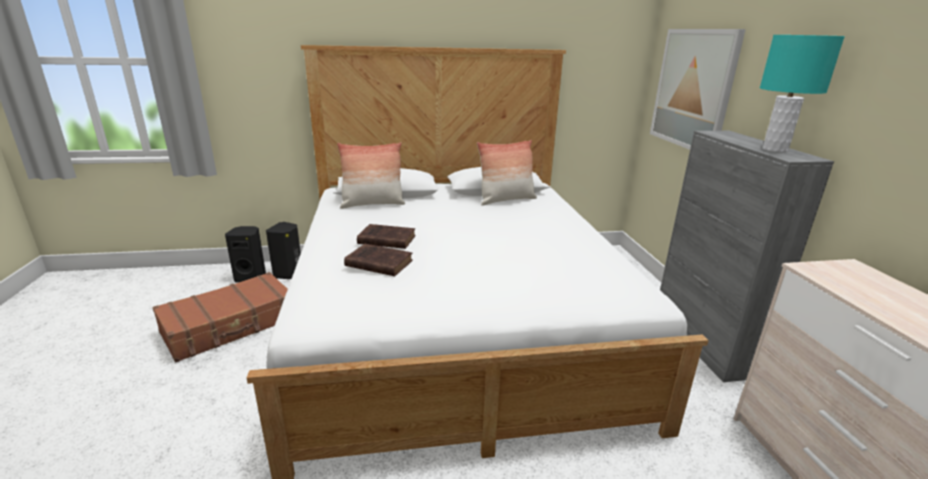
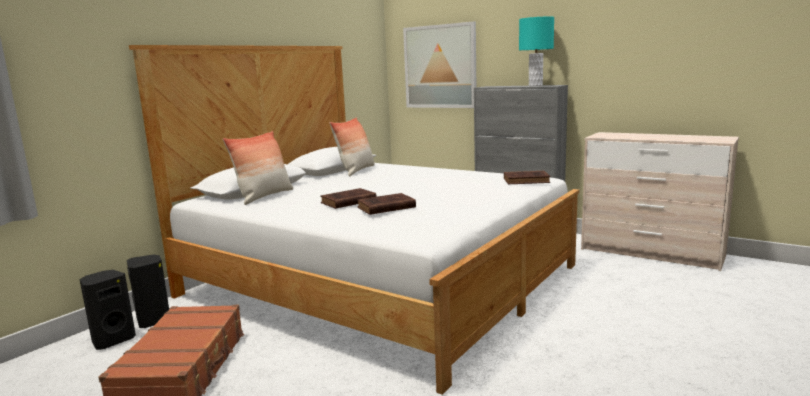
camera: 45 degrees left, 10 degrees down
(612, 294) = (527, 180): none -> brown book

